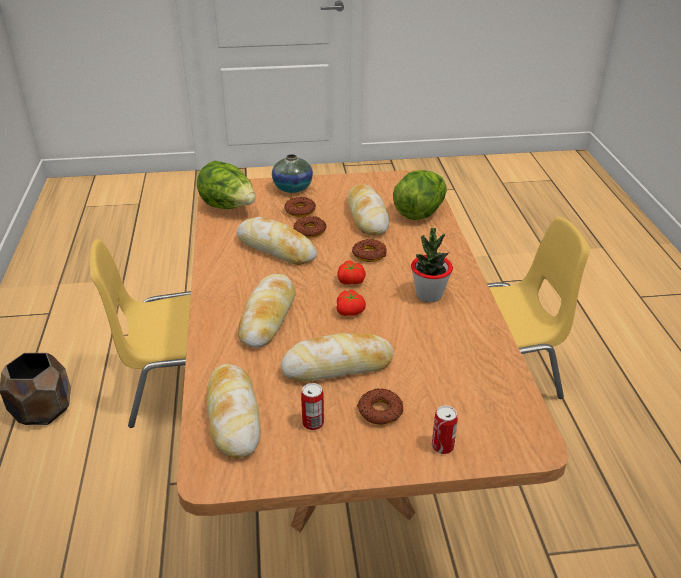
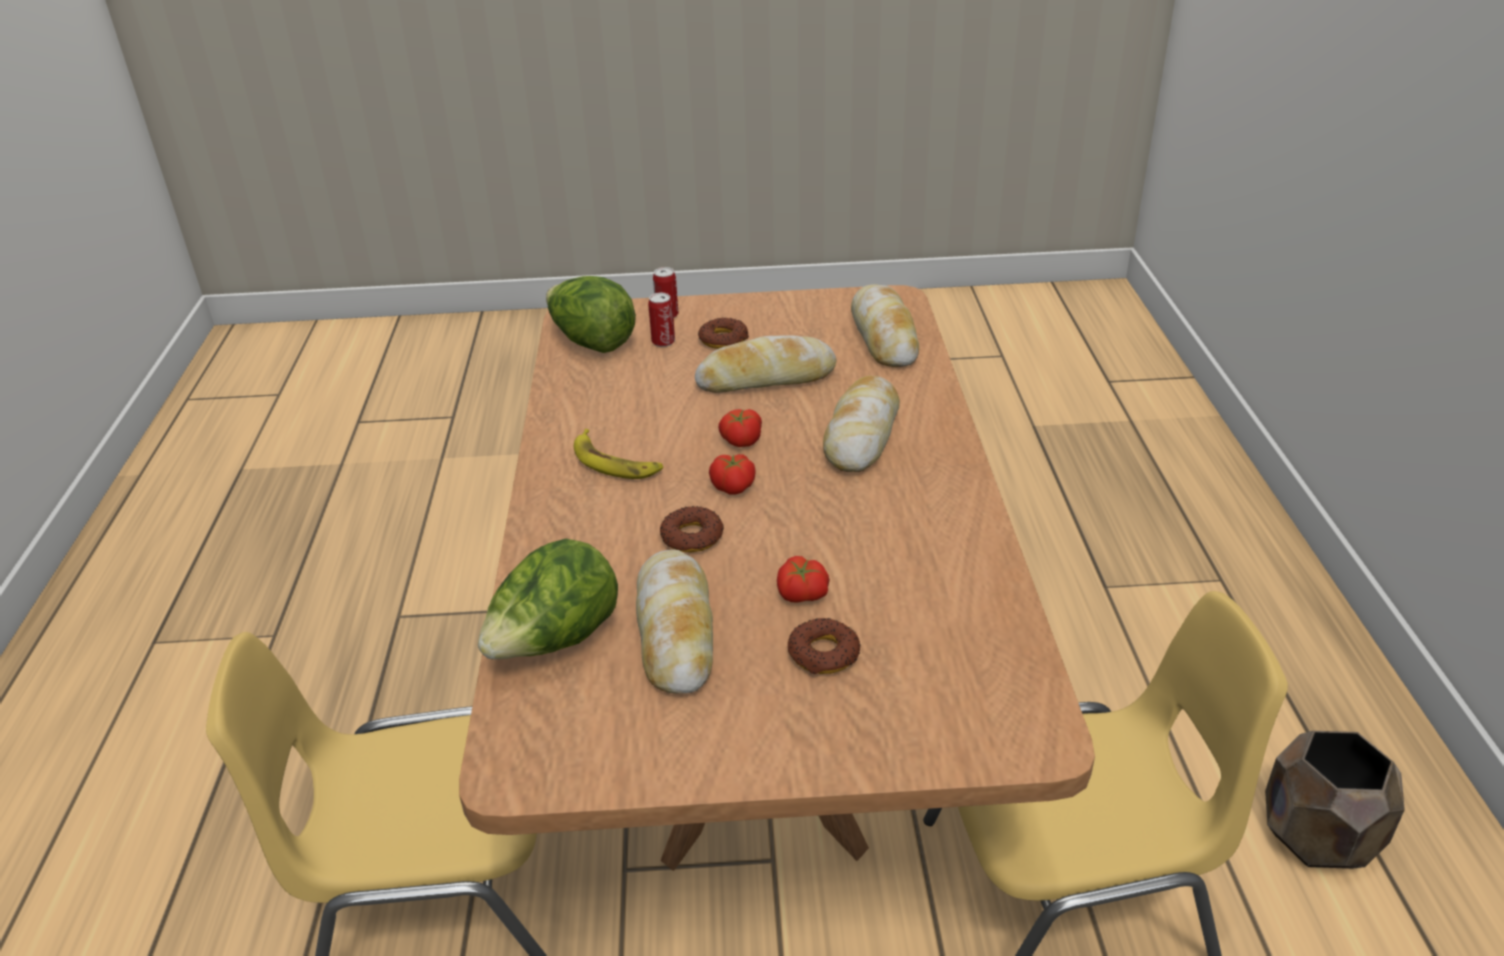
camera: 175 degrees left, 0 degrees up
(228, 207) = (992, 668): lettuce -> lettuce (591, 342)
(276, 248) = (865, 552): bread -> none
(292, 188) = (846, 736): vase -> none
(310, 231) = (801, 594): donut -> tomato
(313, 423) = (797, 331): can -> can (663, 342)
(429, 295) = (615, 462): potted plant -> banana

